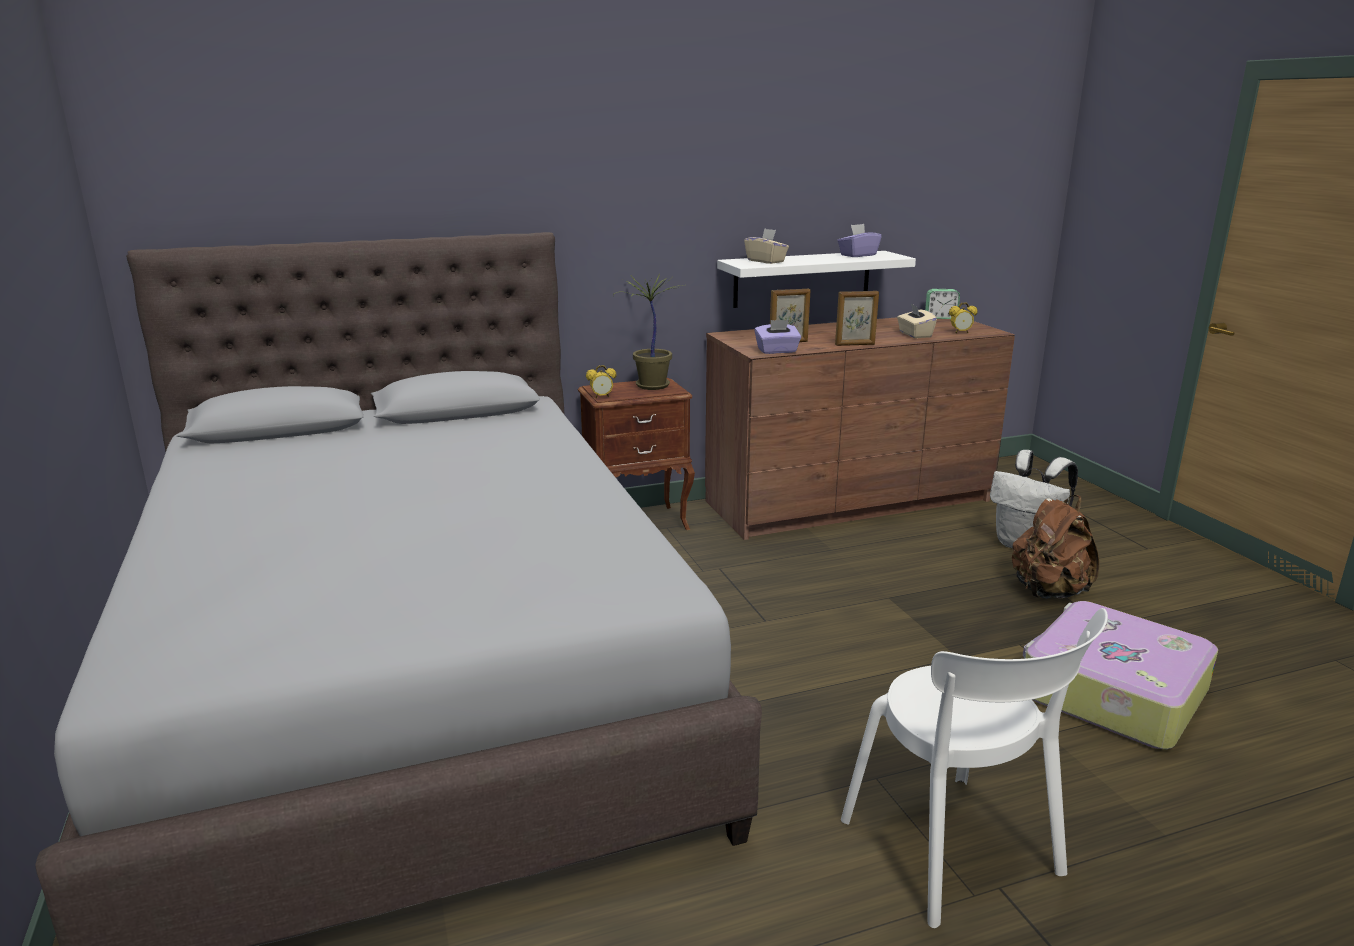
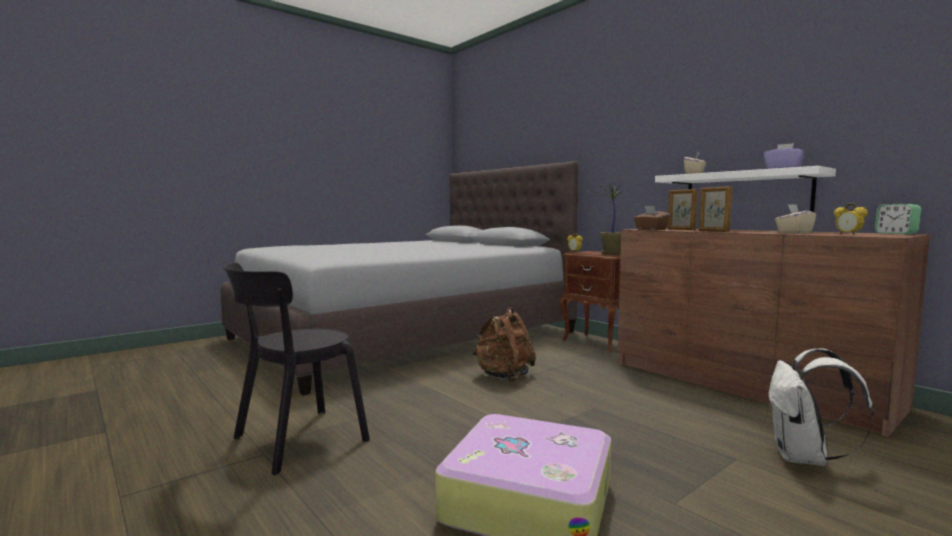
camera: 70 degrees right, 15 degrees down
(777, 351) = (650, 229): purple tissue box -> brown tissue box
(956, 853) = (294, 441): white chair -> black chair
(1048, 592) = (704, 470): brown backpack -> brown backpack (503, 377)

